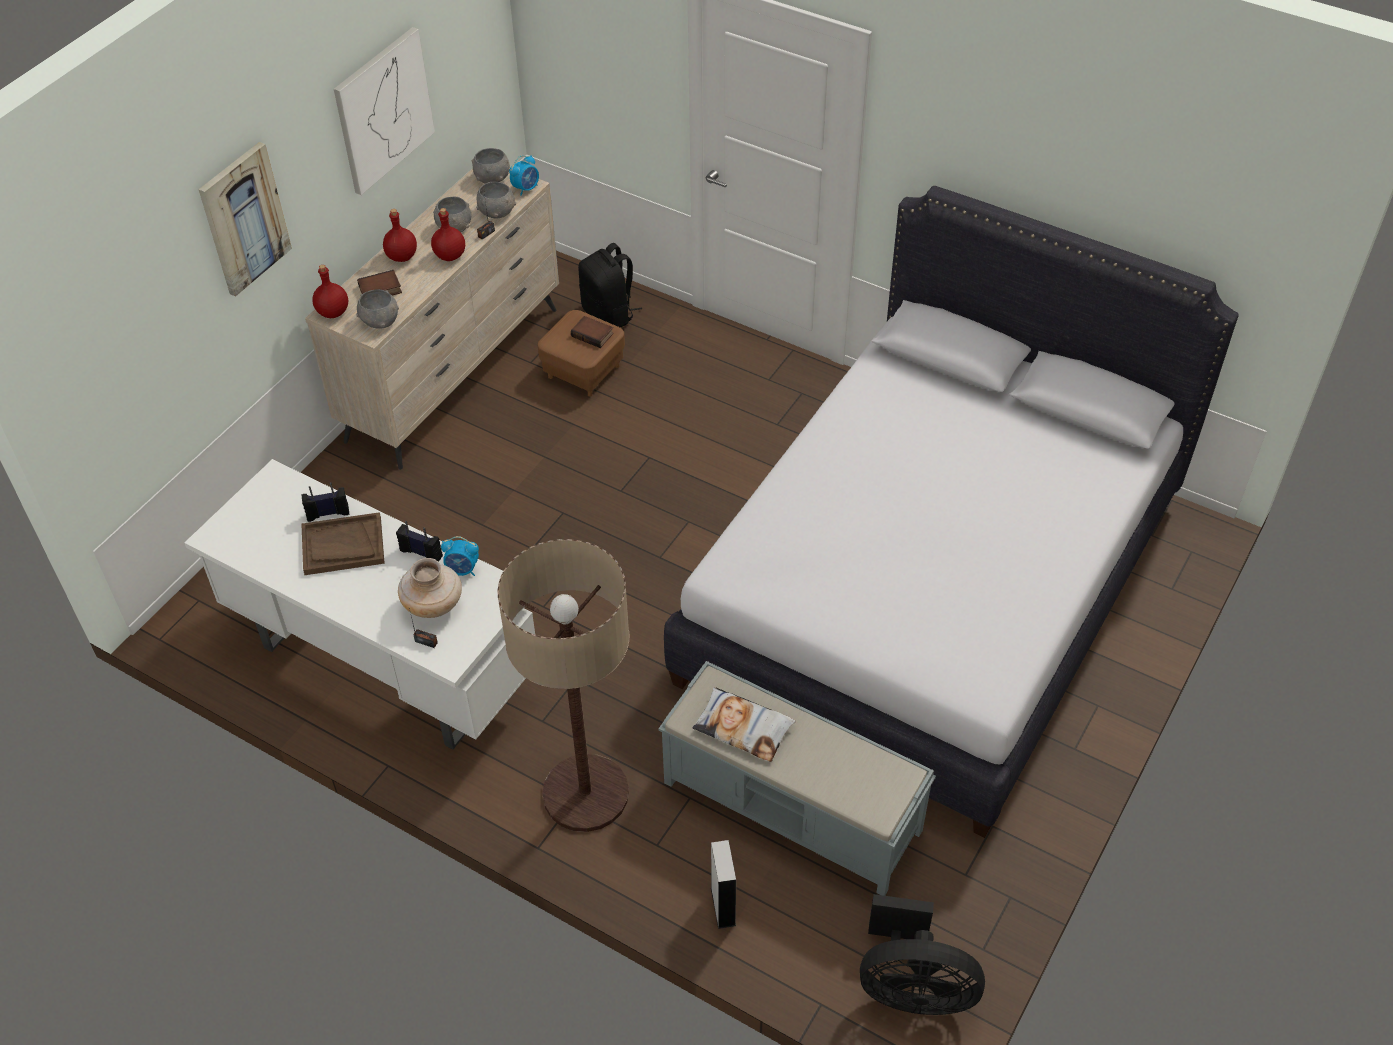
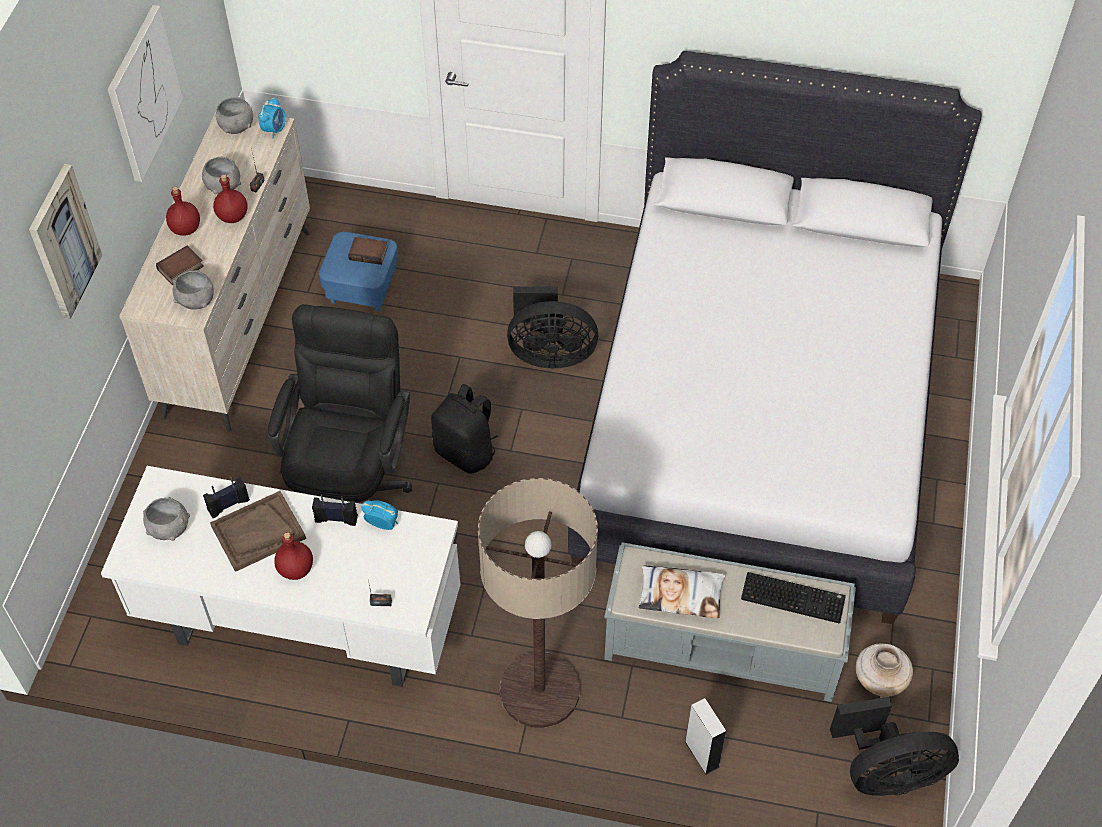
camera: 20 degrees left, 5 degrees up
(332, 312) = (144, 303): red bottle -> red bottle (295, 570)
(433, 605) = (371, 566): beige vase -> beige vase (880, 680)
(462, 570) = (382, 524): alarm clock -> alarm clock turned 150 degrees counterclockwise
(490, 548) = (351, 485): none -> black office chair
(496, 213) = (257, 162): grey bowl -> grey bowl (169, 529)
(583, 371) = (362, 288): brown ottoman -> blue ottoman
(609, 315) = (362, 225): black backpack -> black backpack (466, 452)
(739, 476) = (549, 353): none -> black fan
(861, 765) = (794, 597): none -> keyboard

